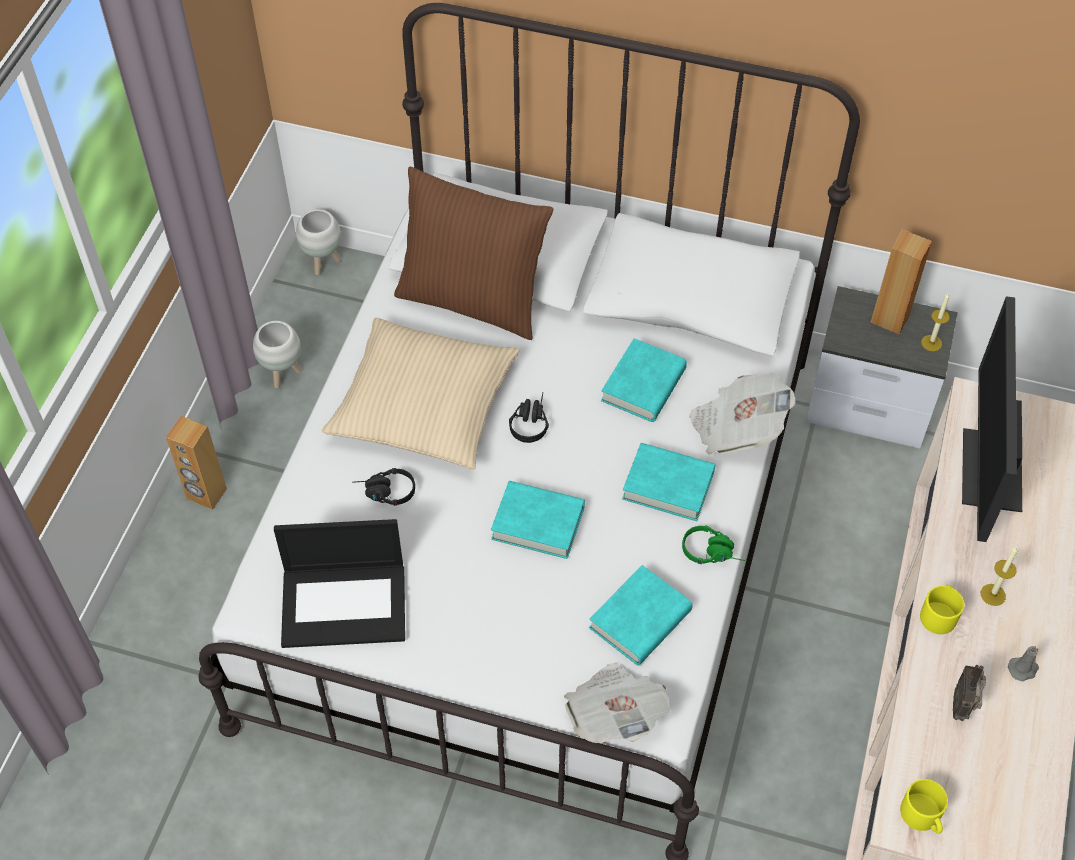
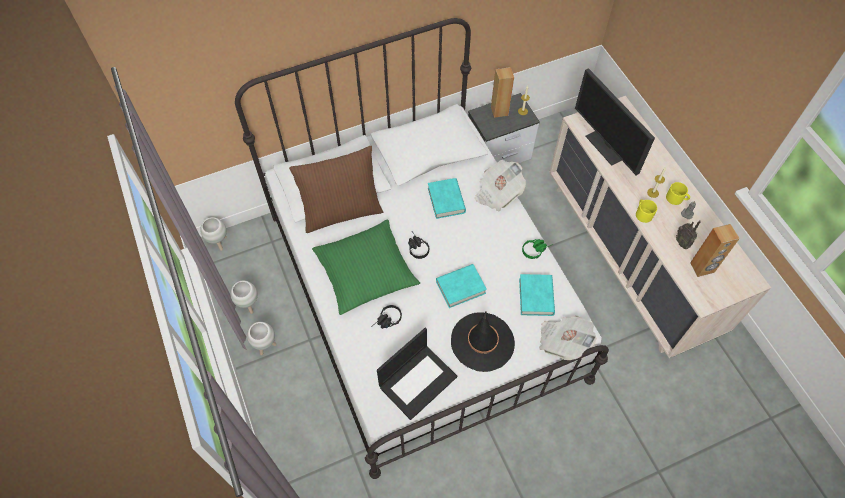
camera: 40 degrees left, 5 degrees up
(206, 494) = (266, 383): brown speaker -> brown speaker (702, 268)
(253, 444) = (266, 345): none -> white planter
(423, 405) = (365, 272): beige pillow -> green pillow
(491, 622) = (482, 342): none -> black hat
(668, 485) = (495, 235): turquoise book -> none
(923, 816) = (707, 293): yellow mug -> yellow mug (676, 198)

